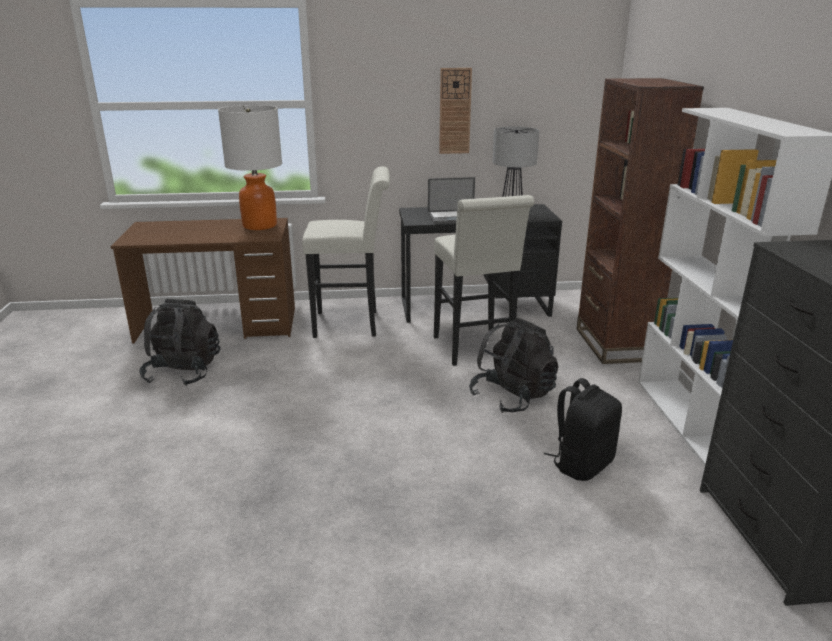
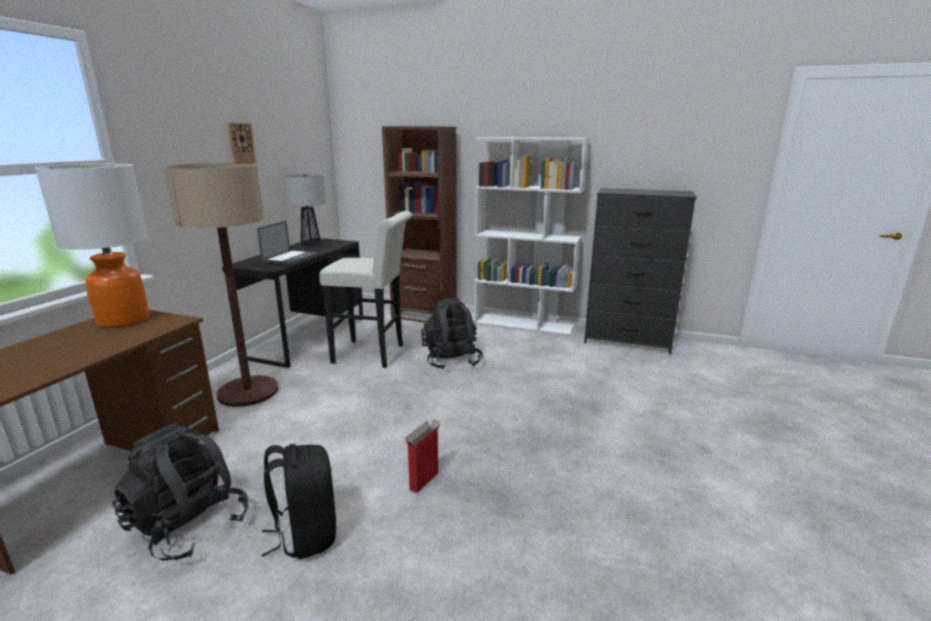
camera: 65 degrees left, 5 degrees down
(272, 447) = (424, 480): none -> cardboard box
(352, 324) = (248, 392): white stool -> floor lamp
(581, 464) = (542, 362): black backpack -> black backpack (305, 534)

